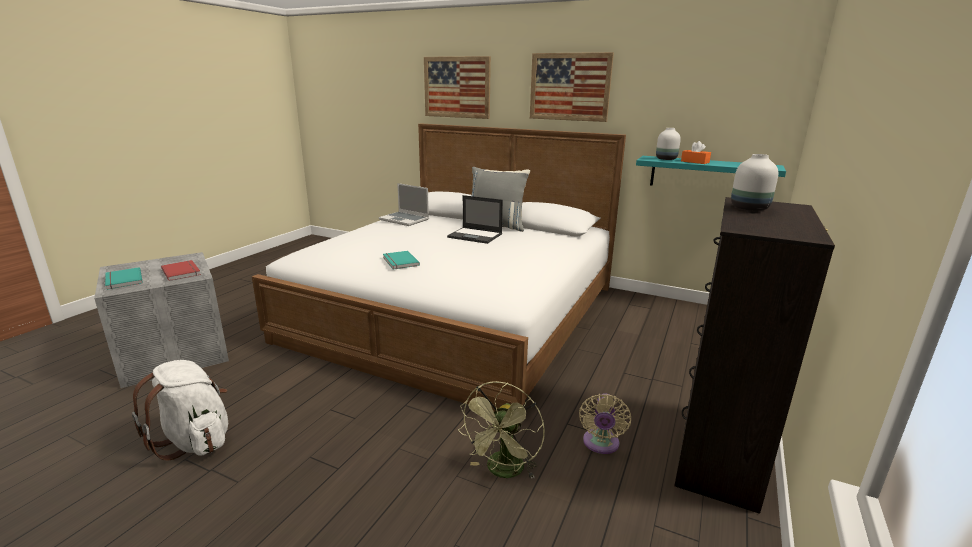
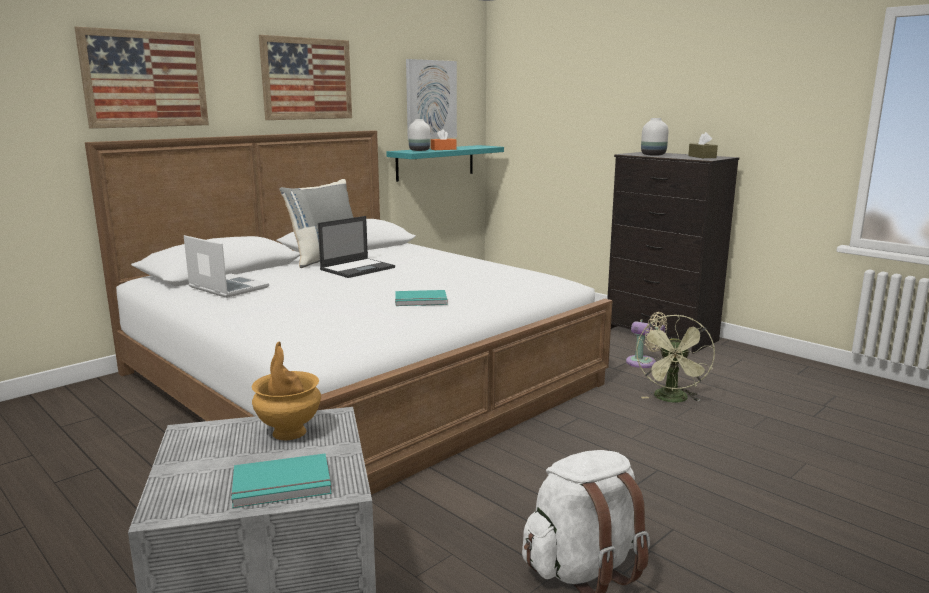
camera: 70 degrees left, 5 degrees down
(182, 271) = (288, 432): red book -> brown vase
(405, 220) = (227, 287): laptop -> laptop turned 105 degrees counterclockwise
(503, 472) = (672, 400): green fan -> green fan turned 60 degrees clockwise
(712, 109) = (430, 99): none -> picture
(776, 227) = (702, 157): none -> brown tissue box

